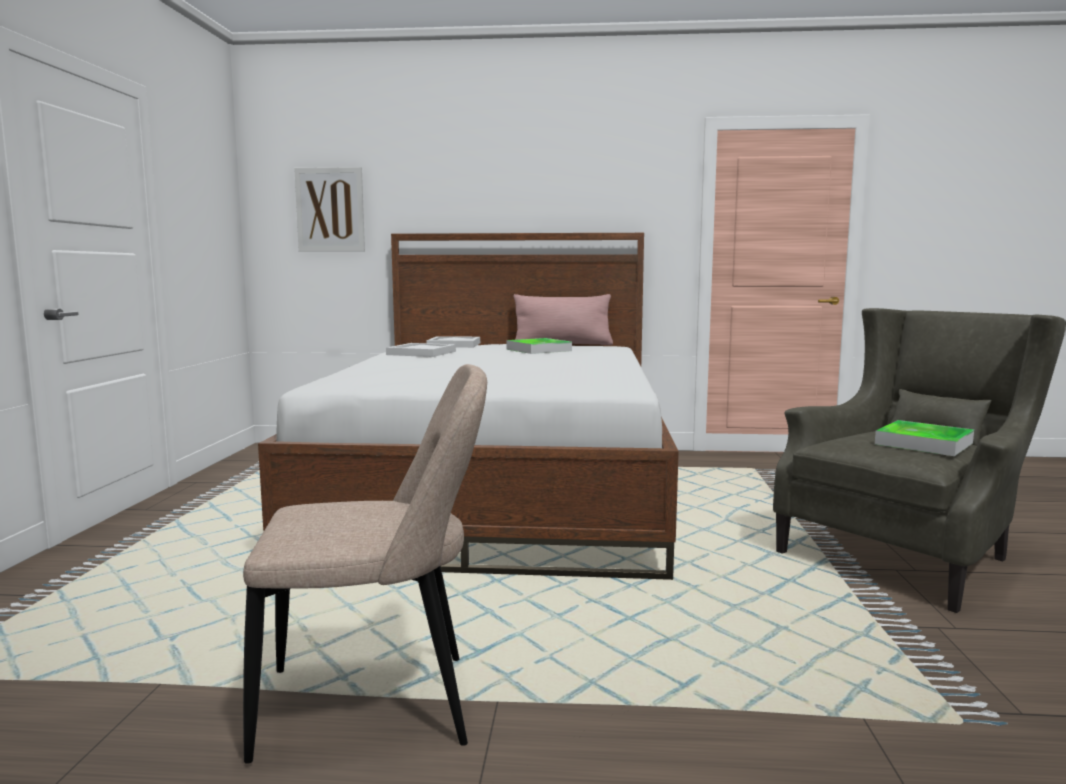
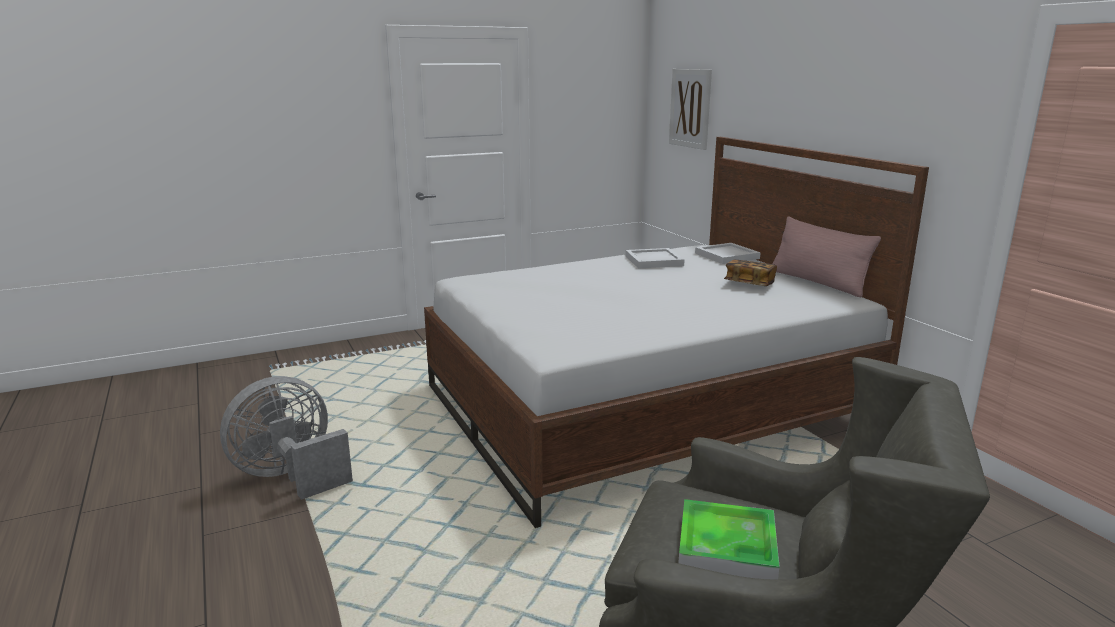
camera: 60 degrees right, 10 degrees up
(377, 705) = (291, 476): beige chair -> grey fan
(538, 350) = (749, 284): tray -> book

